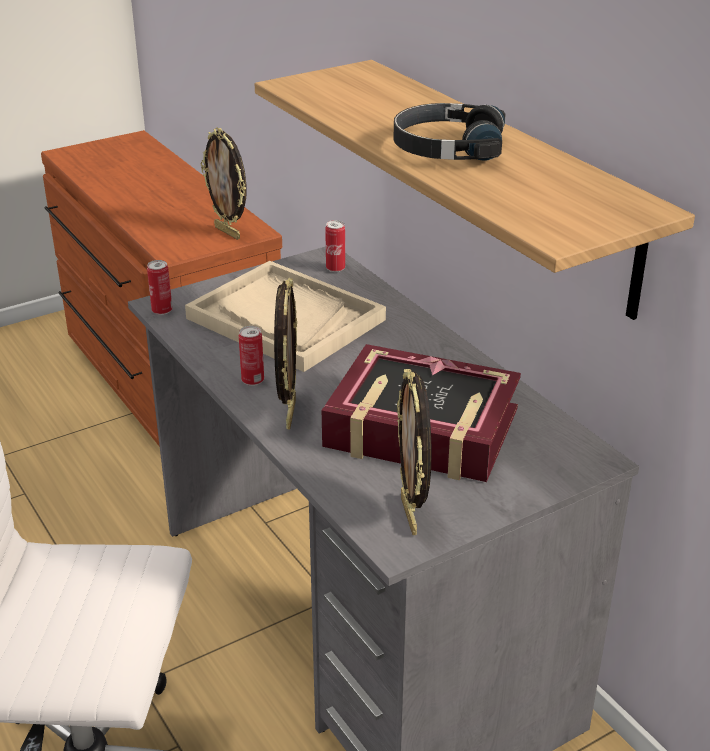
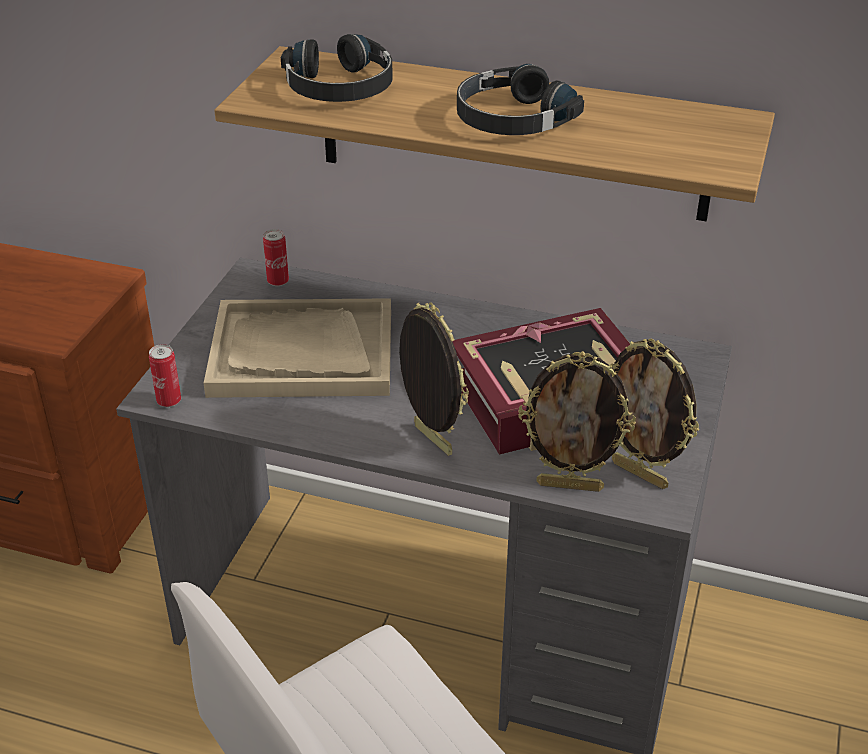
camera: 40 degrees left, 5 degrees up
(228, 232) = (85, 289): picture frame -> picture frame (570, 485)
(253, 381) = (356, 426): can -> none
(361, 93) = (340, 87): none -> black headphones

